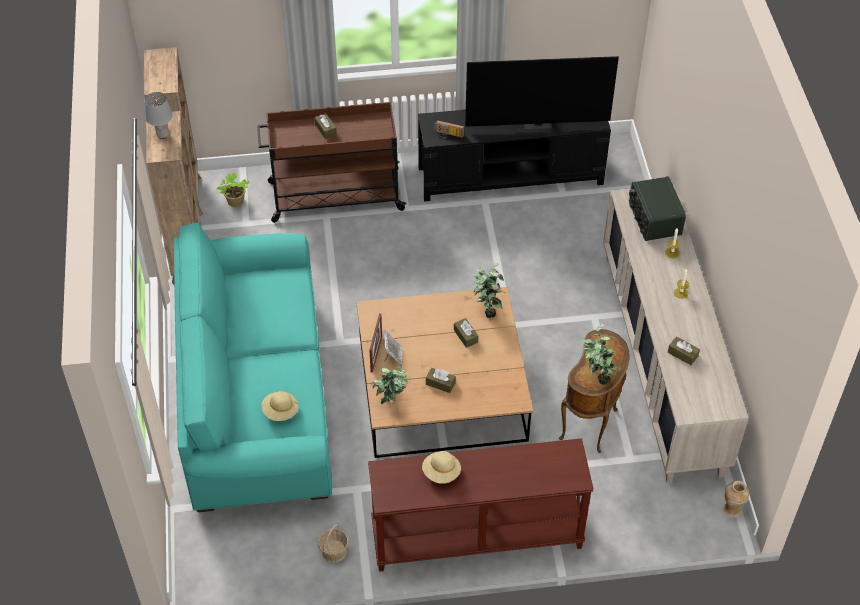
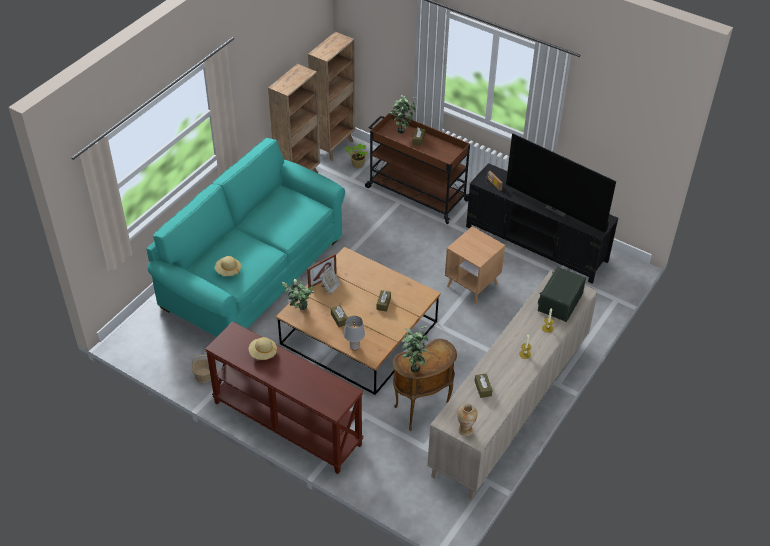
camera: 40 degrees right, 5 degrees down
(163, 135) = (293, 78): grey table lamp -> grey table lamp (354, 347)
(487, 310) = (413, 297): potted plant -> potted plant (402, 129)
(497, 261) = (472, 285): none -> brown side table
(731, 510) = (454, 521): vase -> vase (465, 430)

